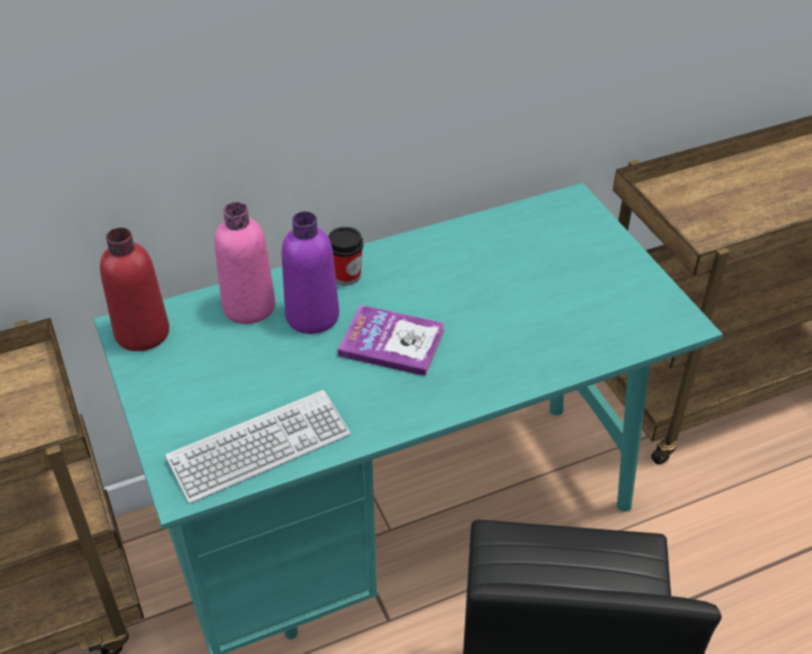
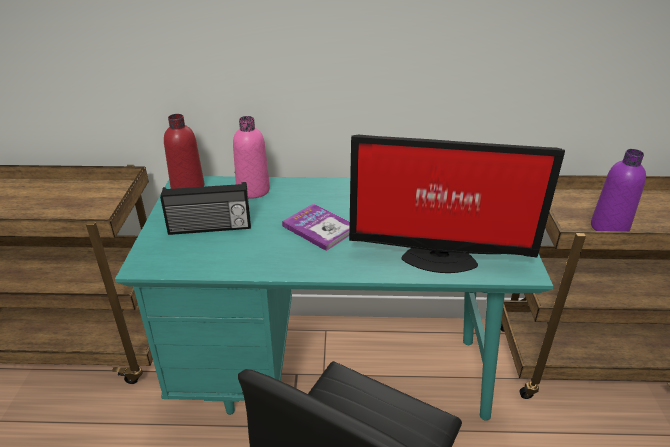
camera: 25 degrees right, 10 degrees down
(235, 394) = (210, 228): none -> radio
(259, 447) = (199, 258): keyboard -> none
(312, 316) = (284, 203): purple bottle -> purple bottle (609, 227)
(346, 276) = (319, 190): cup -> none
(570, 338) = (437, 257): none -> monitor

